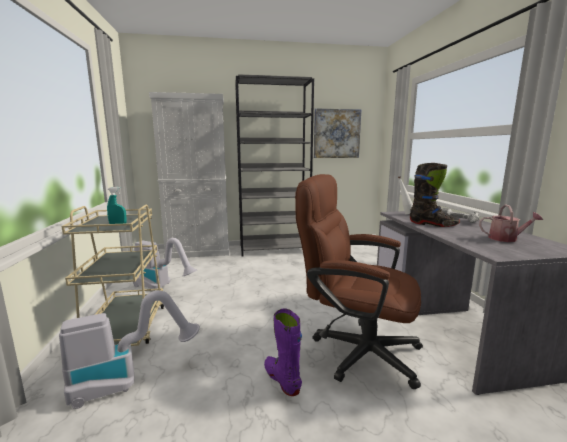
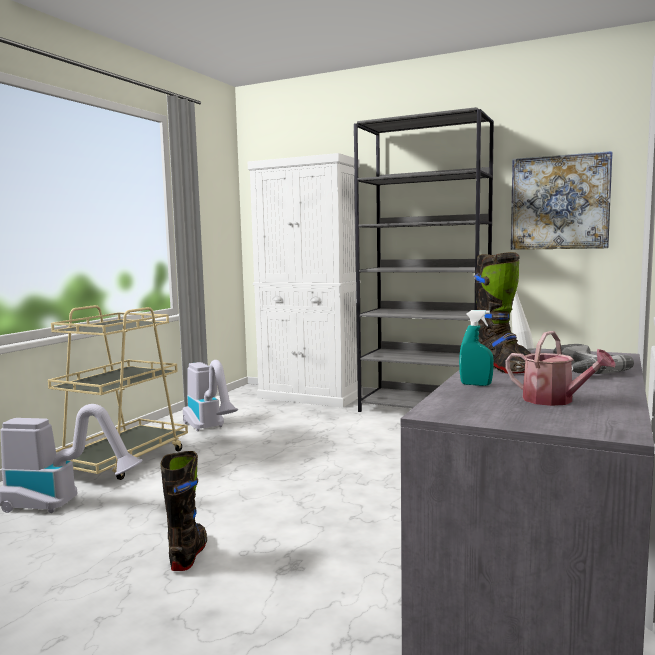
camera: 35 degrees right, 5 degrees down
(118, 225) = (108, 328): turquoise spray bottle -> turquoise spray bottle (476, 384)
(282, 379) = (189, 554): purple boot -> black boot
(355, 350) = (324, 558): brown office chair -> none

